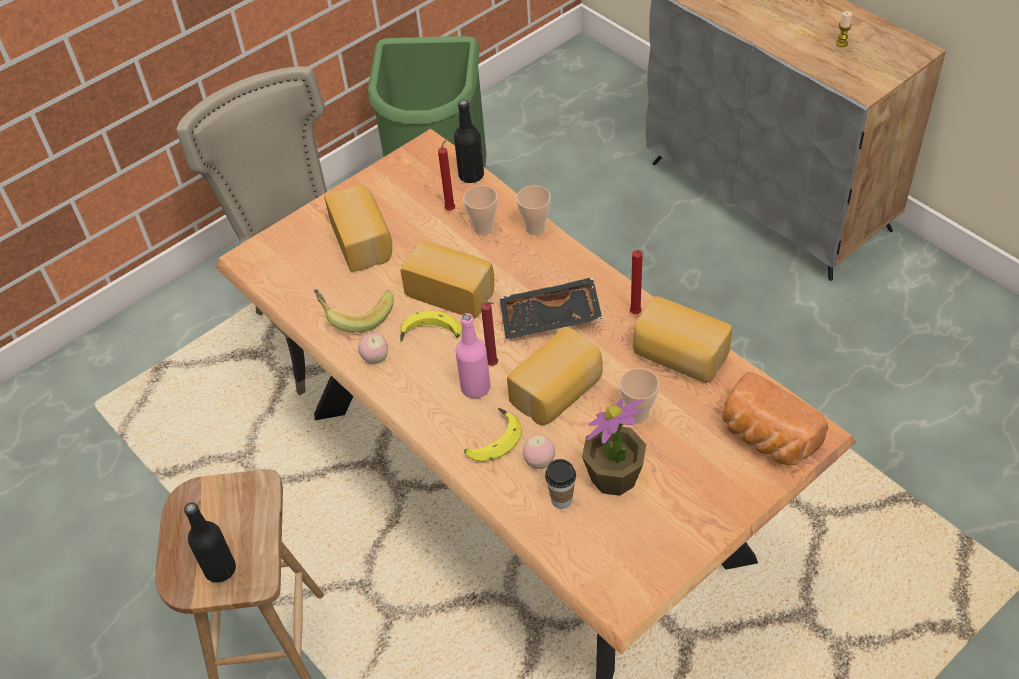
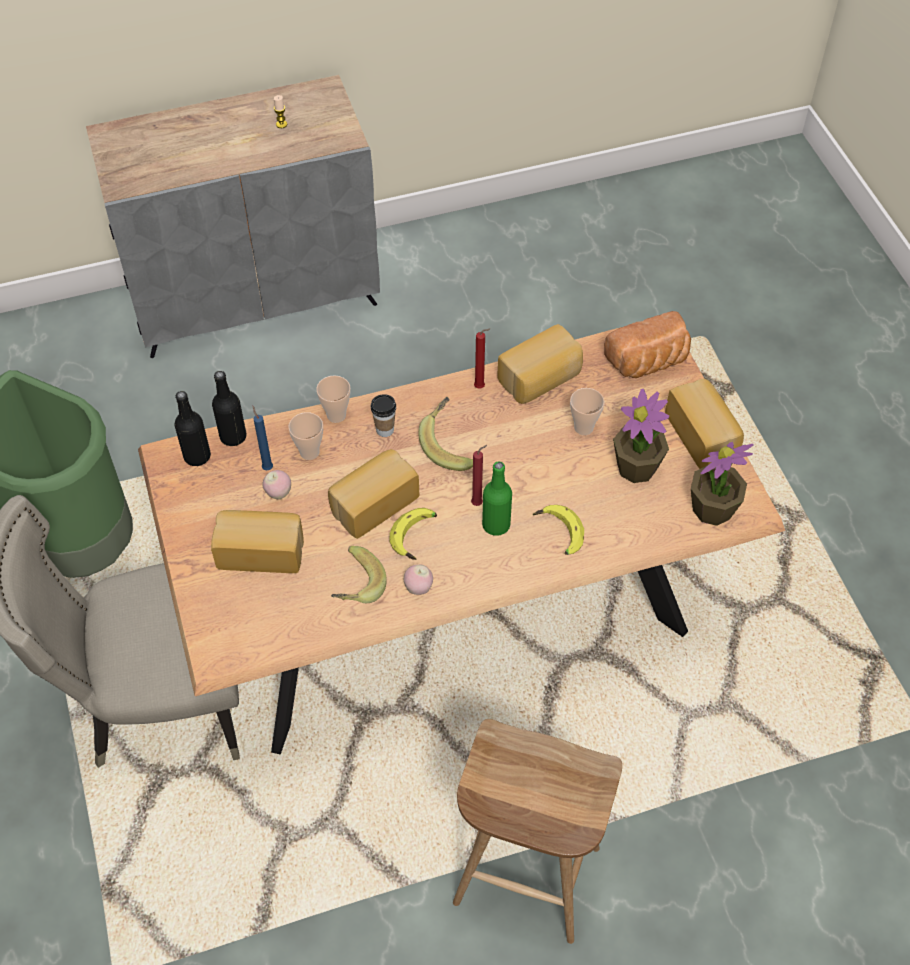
camera: 70 degrees left, 5 degrees up
(220, 569) = (572, 796): black bottle -> black bottle (197, 456)
(451, 209) = (267, 467): red candle -> blue candle
(475, 388) = (496, 525): pink bottle -> green bottle
(539, 462) = (598, 509): apple -> apple (278, 493)
(550, 319) = (451, 445): black tray -> banana
(558, 392) = (533, 470): bread -> bread (703, 435)
(561, 500) = (642, 509): cup -> cup (385, 430)
(597, 565) = (712, 509): none -> potted plant

